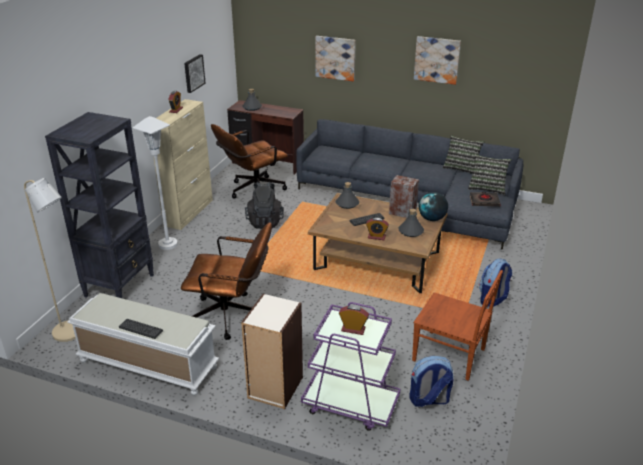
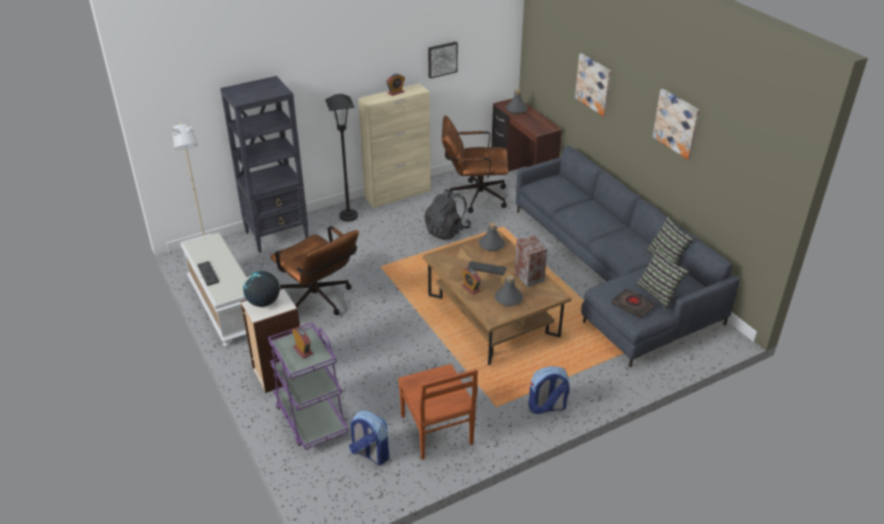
camera: 40 degrees right, 5 degrees up
(168, 244) = (348, 216): white floor lamp -> black floor lamp
(432, 219) = (546, 297): globe -> globe (263, 302)

